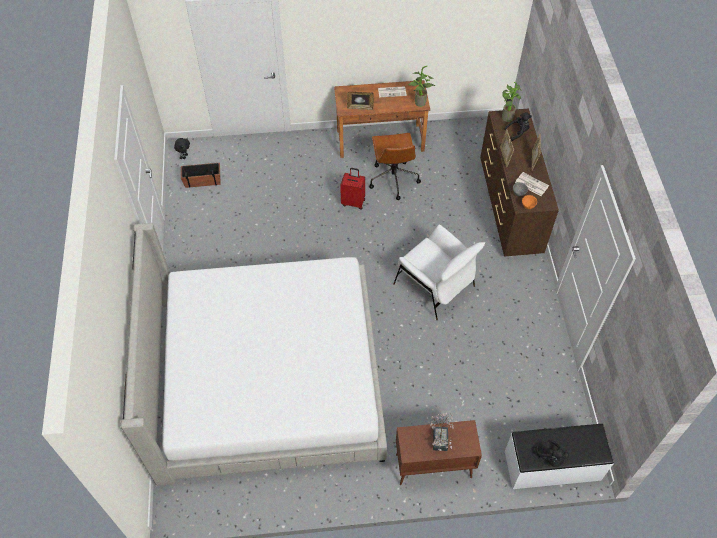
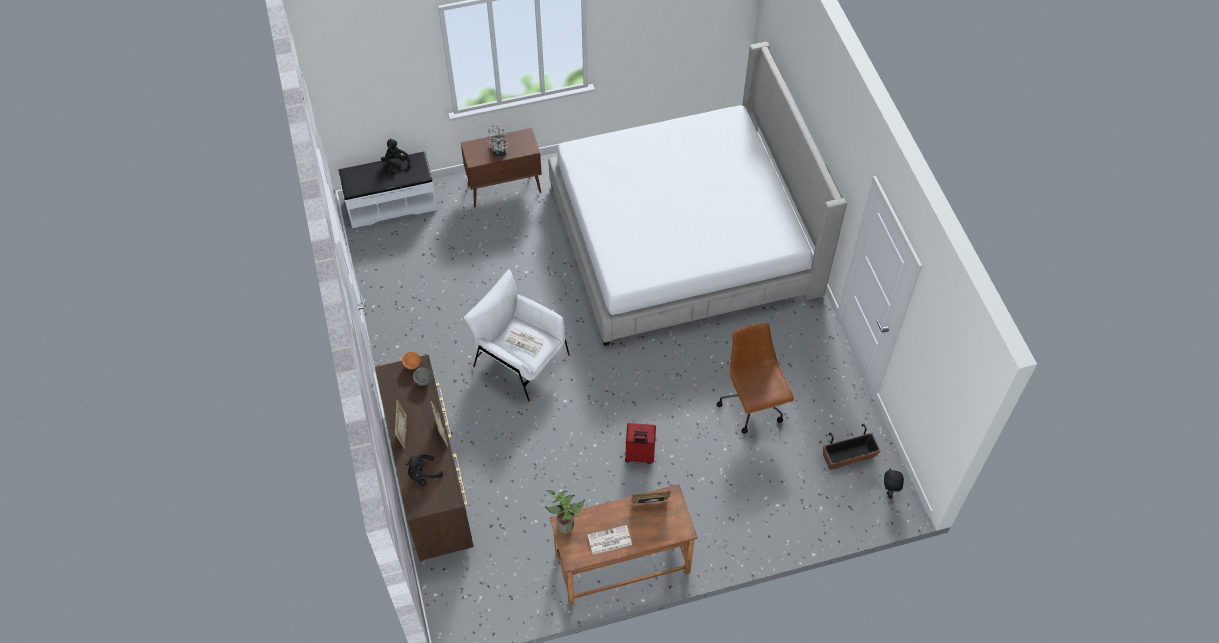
camera: 170 degrees right, 0 degrees up
(393, 179) = (592, 500): brown office chair -> brown office chair (753, 405)
(506, 116) = (439, 499): potted plant -> none
(531, 184) = (407, 396): newspaper -> newspaper (525, 341)

